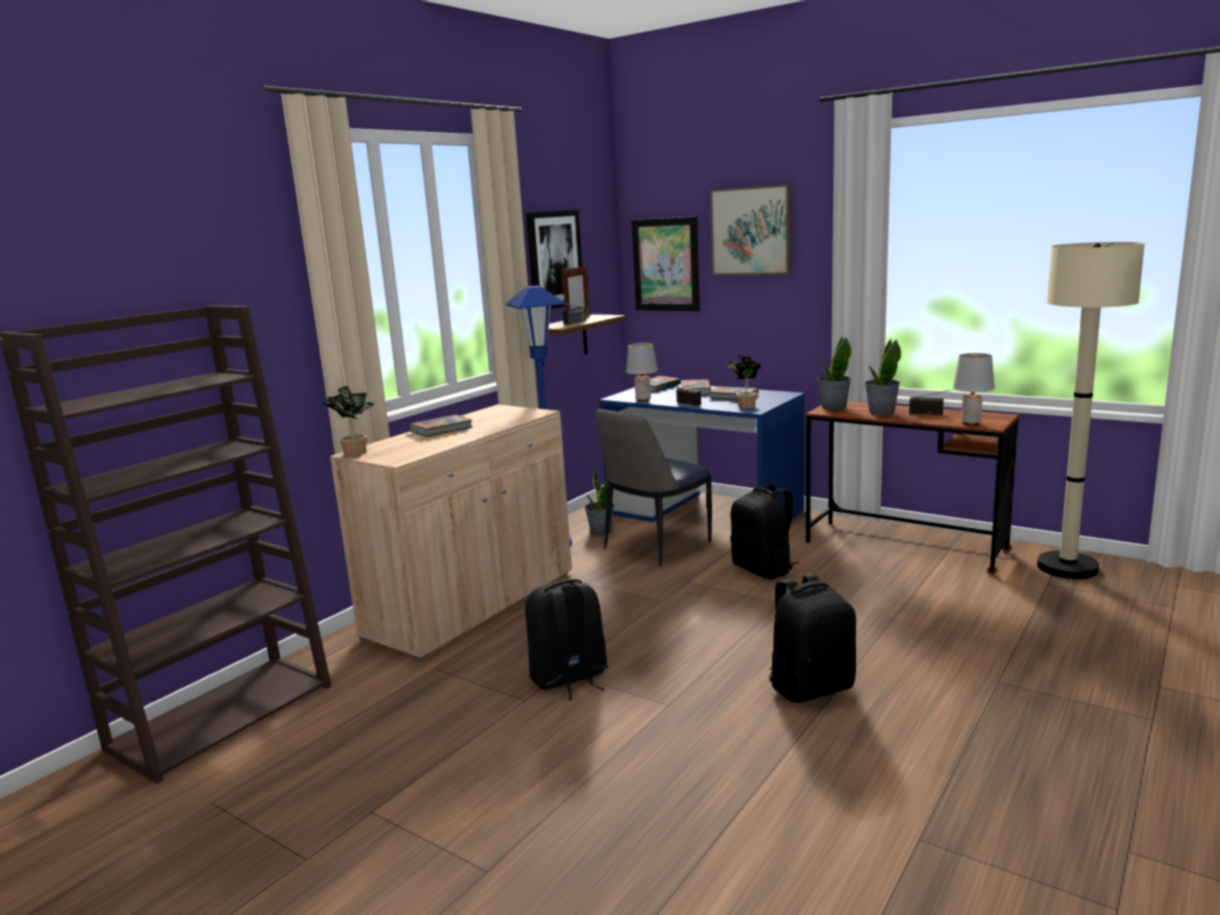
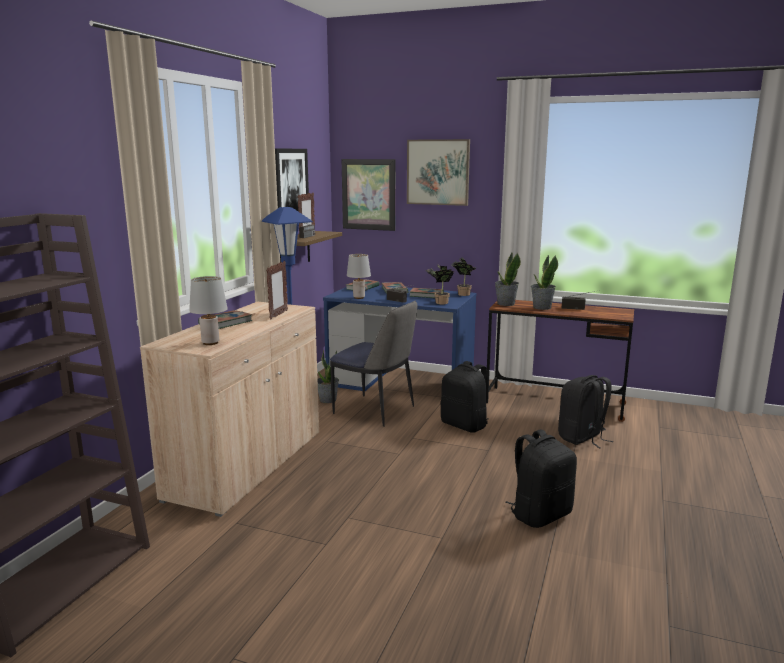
camera: 15 degrees left, 0 degrees up
(355, 452) = (161, 343): potted plant -> potted plant (462, 294)
(508, 421) = (278, 315): none -> picture frame
(569, 679) = (354, 523): black backpack -> black backpack (582, 438)
(655, 547) = (376, 411): chair -> chair turned 90 degrees counterclockwise
(970, 423) = (608, 315): grey table lamp -> grey table lamp (210, 343)
(1067, 567) = (666, 414): beige floor lamp -> none

